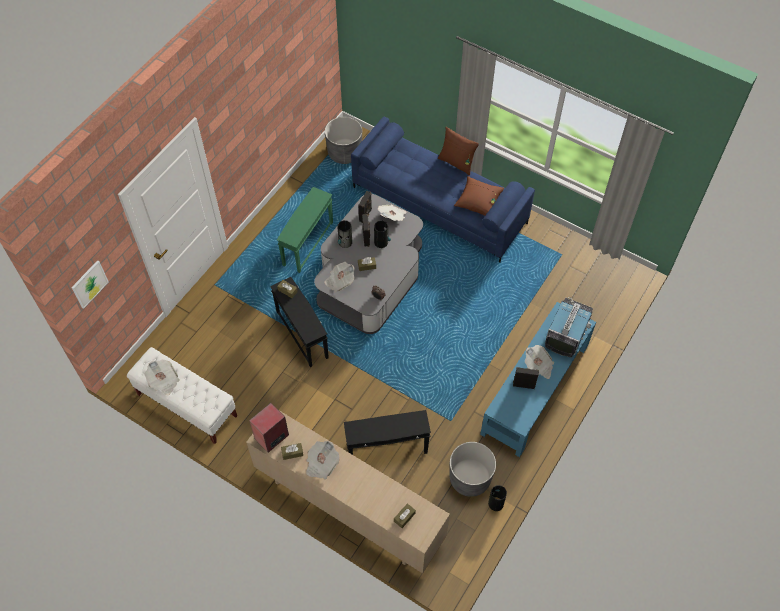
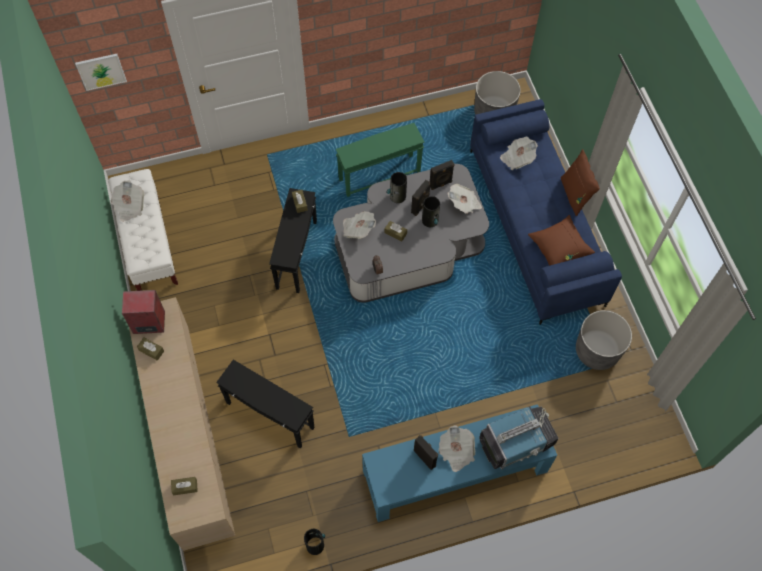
camera: 40 degrees right, 5 degrees up
(321, 464) = (164, 380): newspaper -> newspaper (517, 158)
(470, 478) = (314, 503): grey planter -> grey planter (597, 351)

